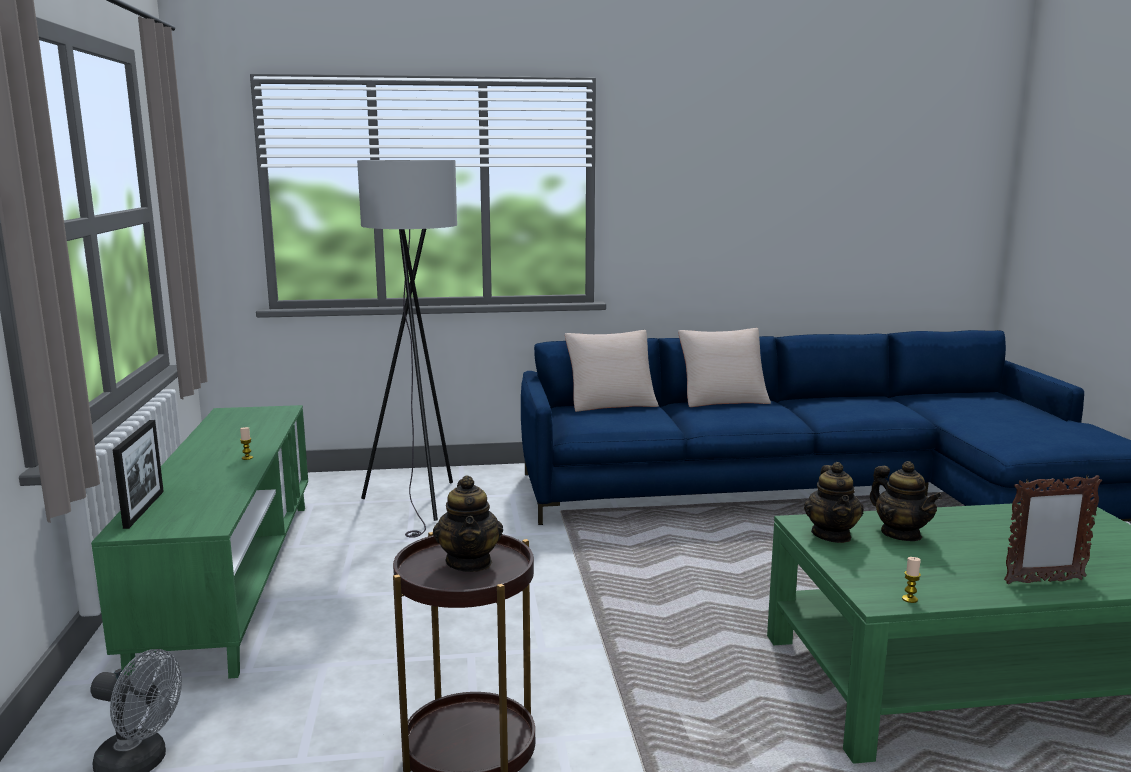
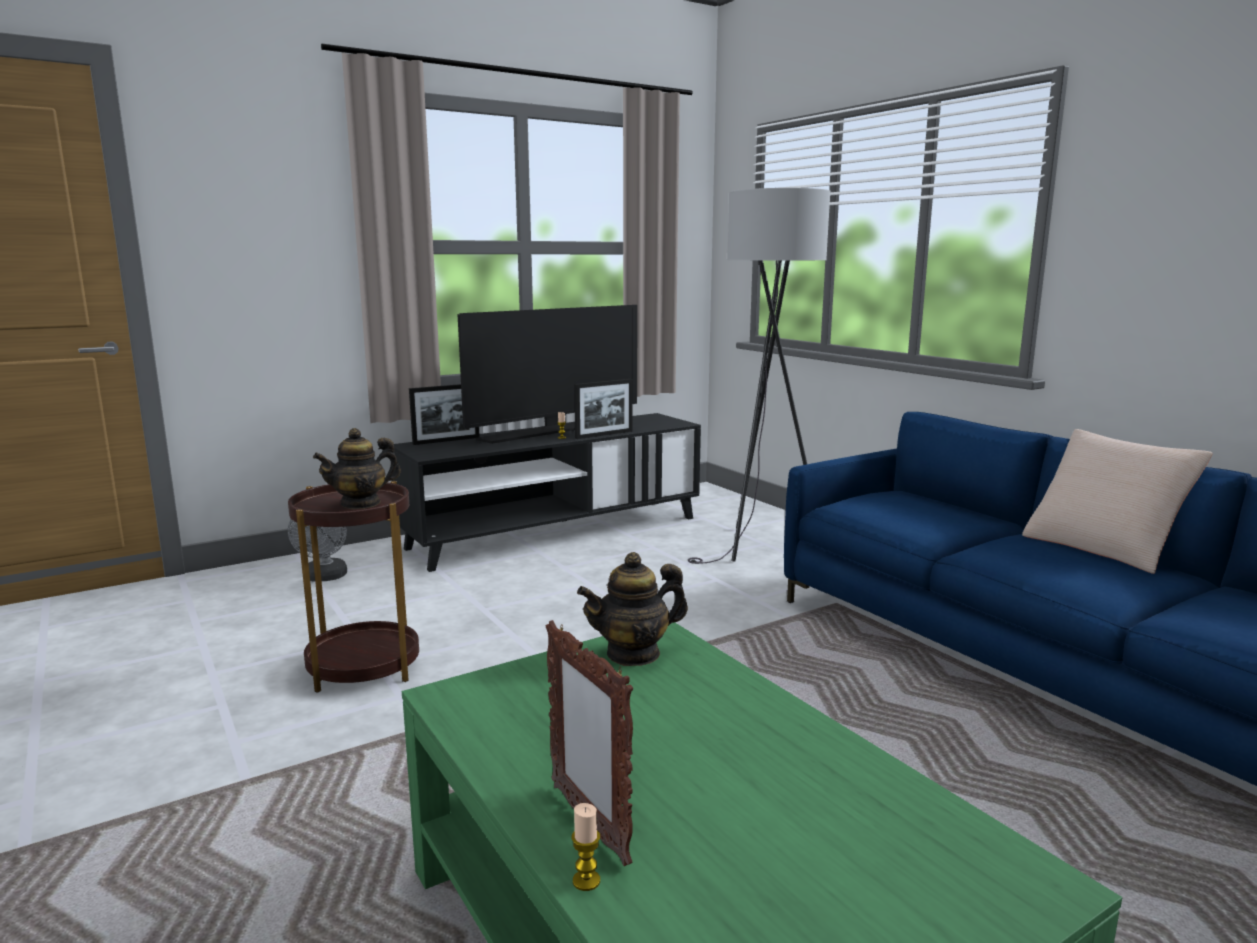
camera: 65 degrees right, 0 degrees up
(206, 455) = (555, 430): none -> television
(231, 579) = (555, 533): green tv stand -> black tv stand
(270, 441) = (604, 434): none -> picture frame
(611, 403) = (952, 503): beige pillow -> none
(901, 534) = (682, 698): teapot -> none
(909, 599) = (461, 713): candle -> candle (586, 881)

